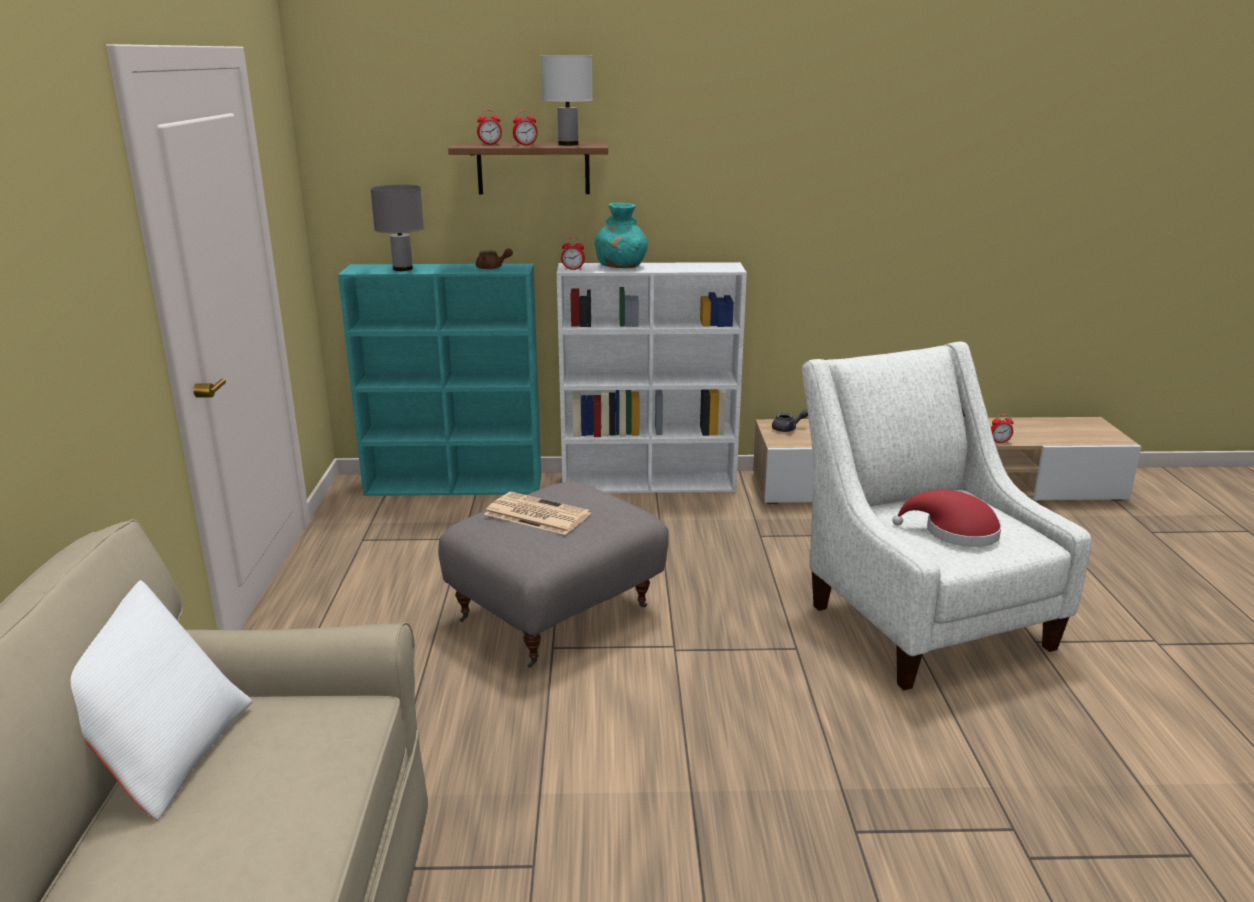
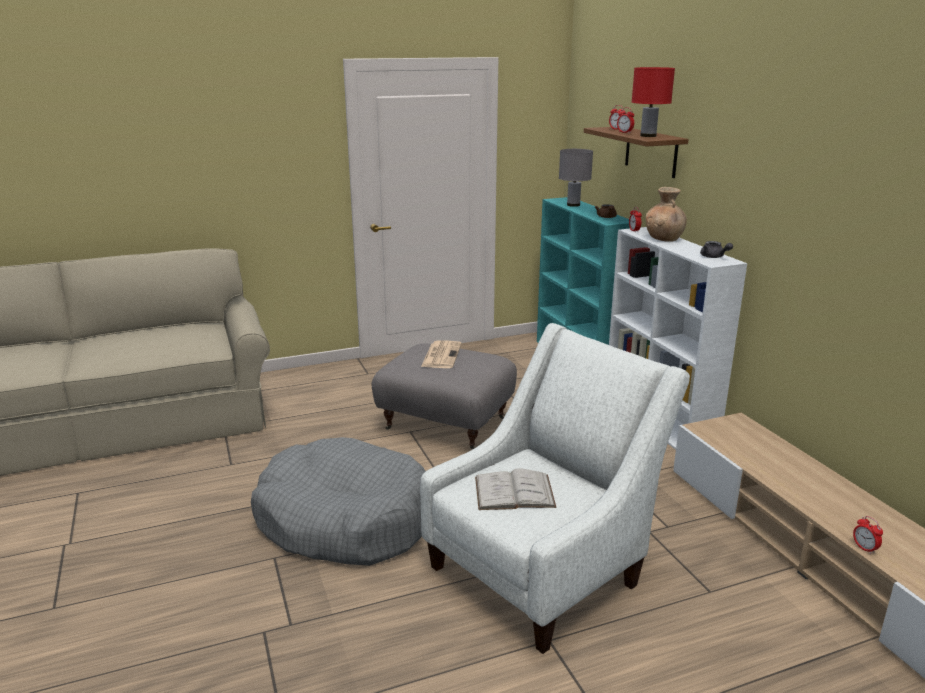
camera: 70 degrees right, 0 degrees up
(161, 752) = (177, 327): white pillow -> none
(568, 144) = (648, 136): white table lamp -> red table lamp
(621, 266) = (664, 238): turquoise vase -> brown vase
(775, 747) = (344, 519): none -> grey dog bed
(788, 429) = (736, 428): grey teapot -> grey teapot (714, 257)
(955, 532) = (514, 492): red hat -> white book

